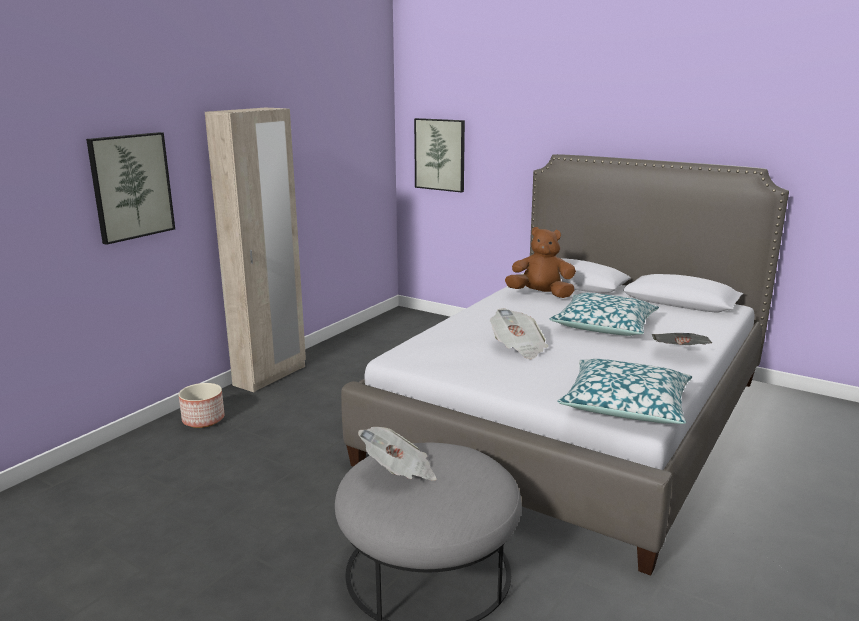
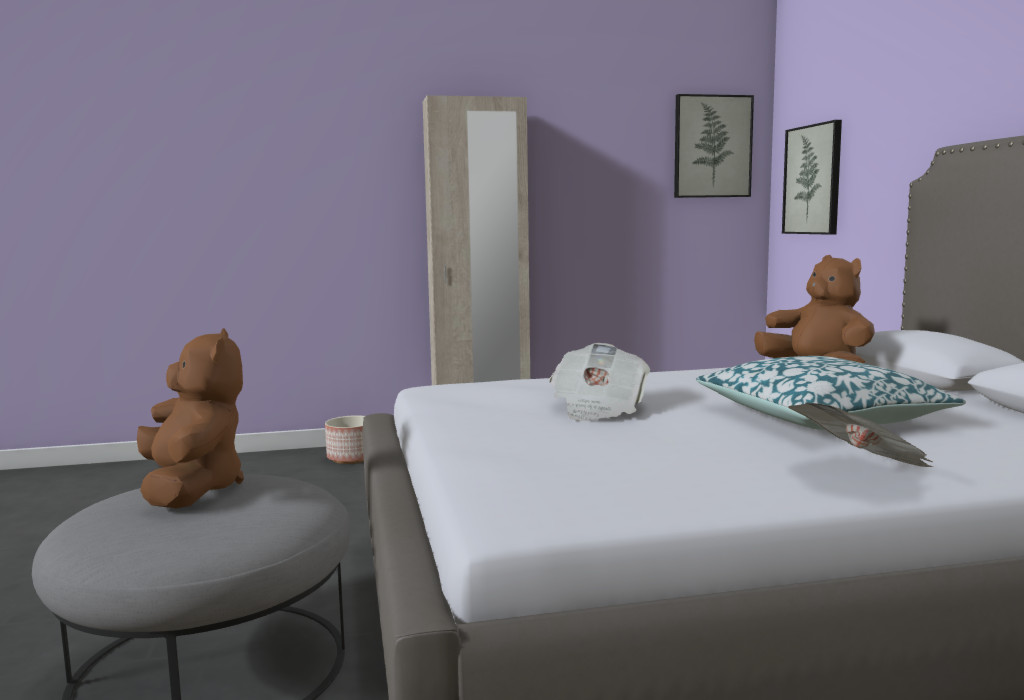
camera: 45 degrees right, 10 degrees down
(131, 186) = (318, 176): picture -> picture (712, 146)
(399, 472) = (192, 490): newspaper -> brown plush toy
(625, 405) = (545, 495): pillow -> none

